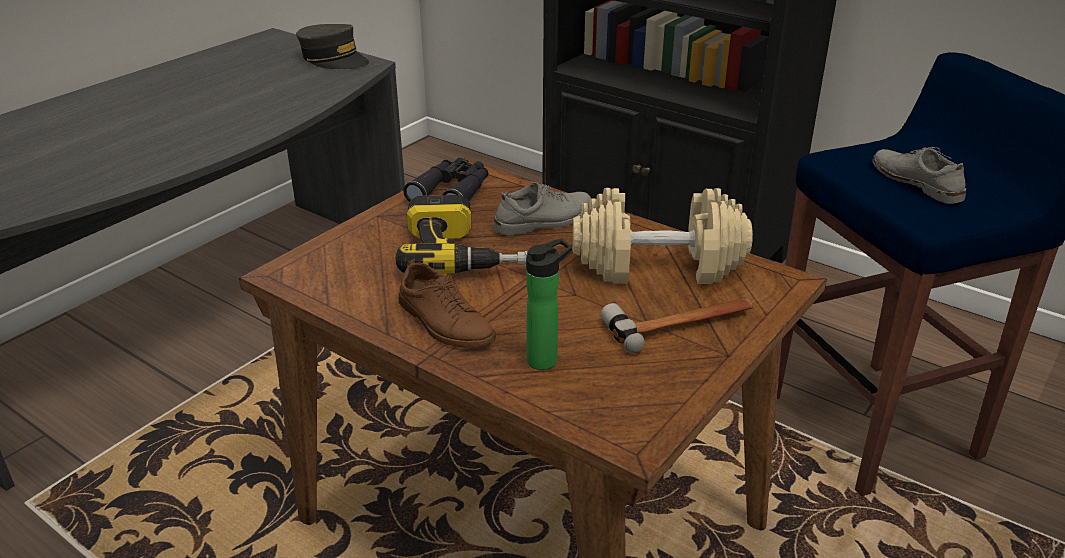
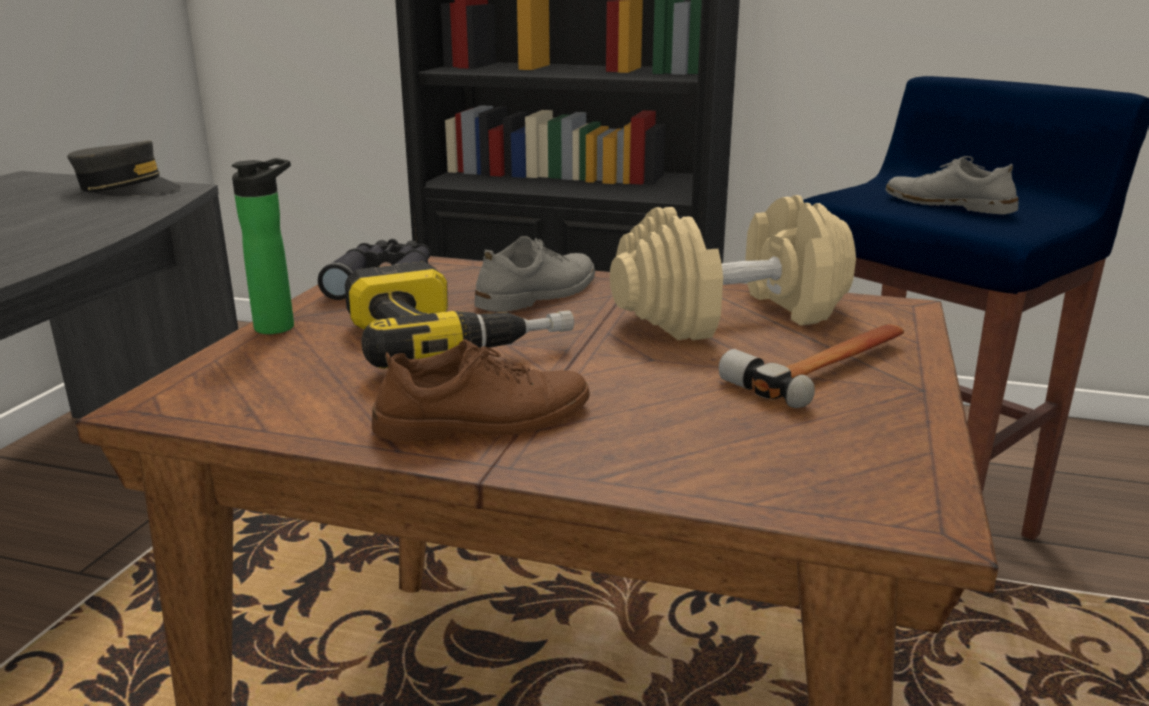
camera: 20 degrees left, 10 degrees down
(444, 322) = (484, 420): brown shoe -> brown shoe turned 45 degrees counterclockwise
(546, 359) = (683, 437): bottle -> bottle (280, 326)

